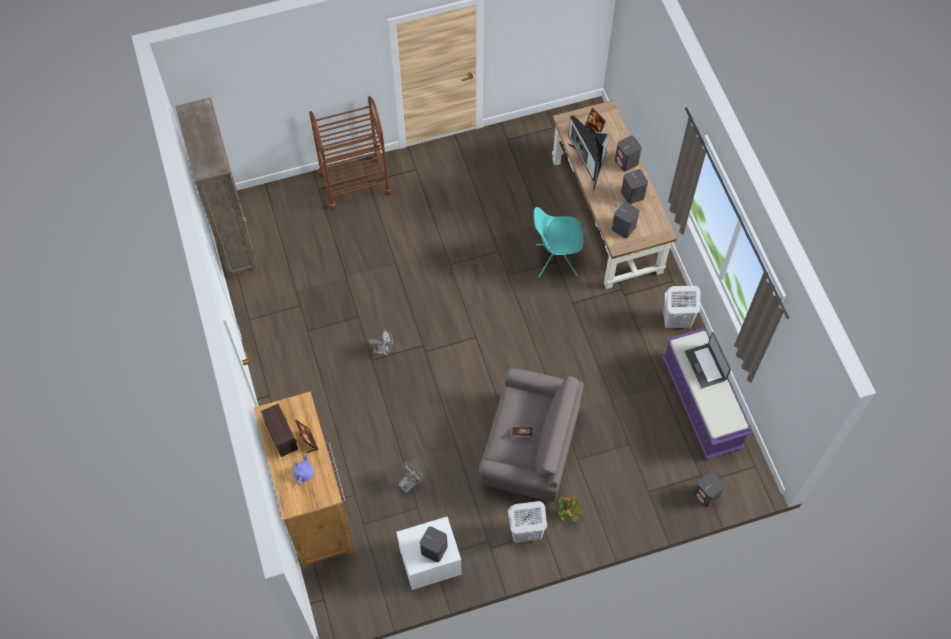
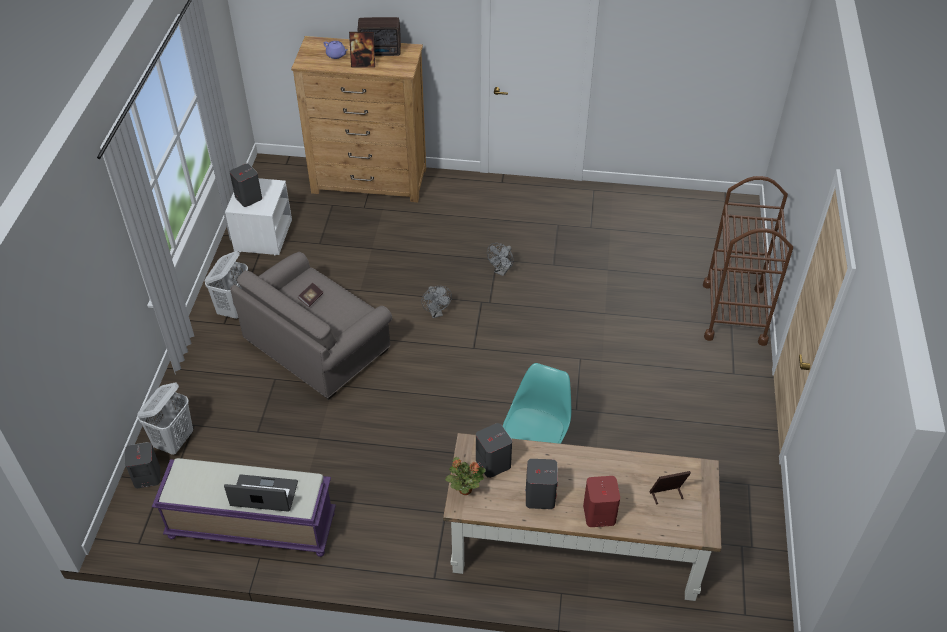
camera: 115 degrees right, 15 degrees down
(235, 241) = (694, 203): brown bookcase -> none
(410, 483) = (347, 246): grey fan -> grey fan (436, 313)
(568, 515) = (224, 348): potted plant -> potted plant (464, 489)
(588, 164) = (615, 467): monitor -> none
(626, 162) = (598, 514): grey speaker -> red speaker
(676, 321) = (375, 553): white laundry basket -> white laundry basket (175, 441)

